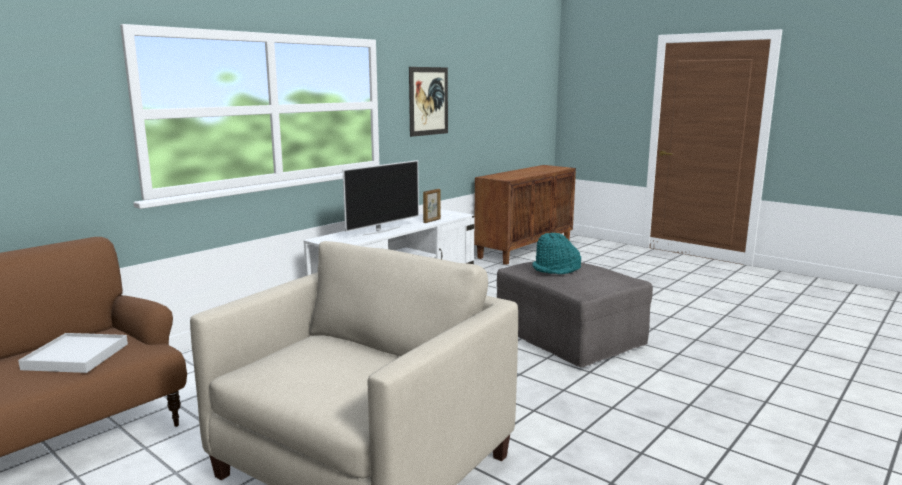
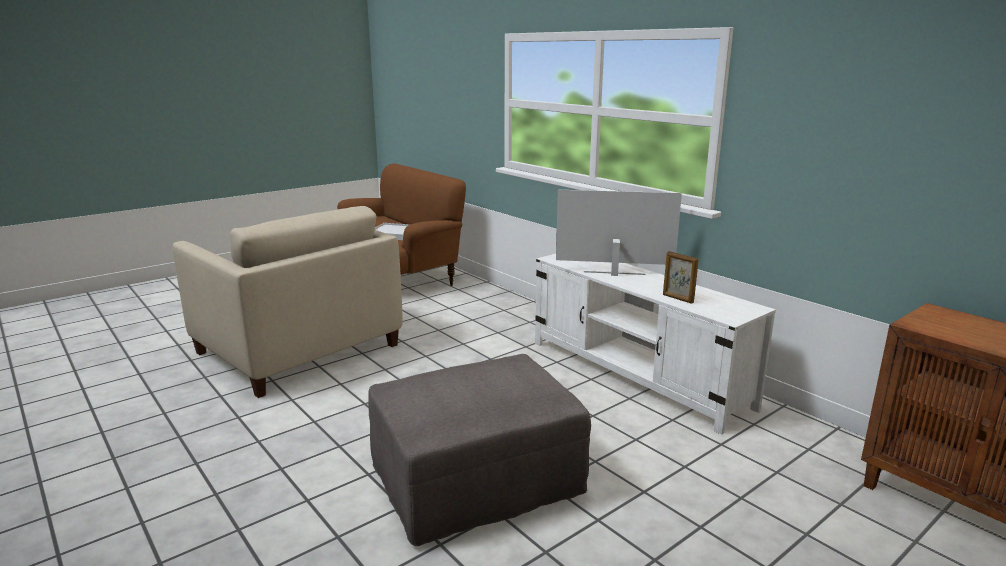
camera: 100 degrees right, 5 degrees up
(381, 231) = (614, 274): television -> television turned 135 degrees clockwise
(428, 101) = (829, 129): picture -> none
(556, 269) = (475, 375): turquoise hat -> none

